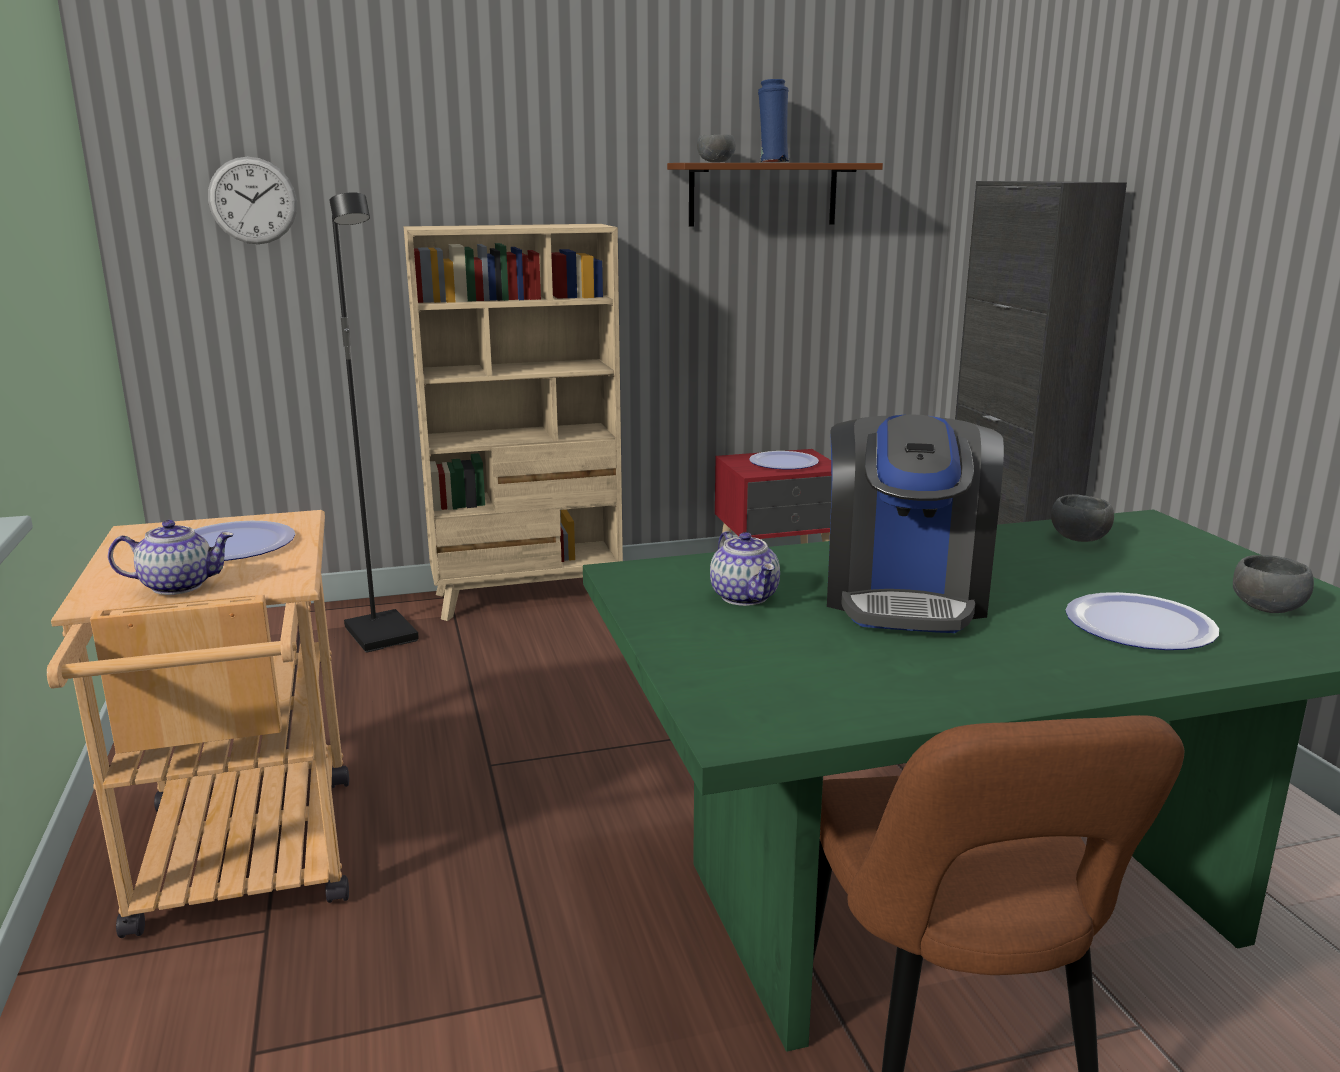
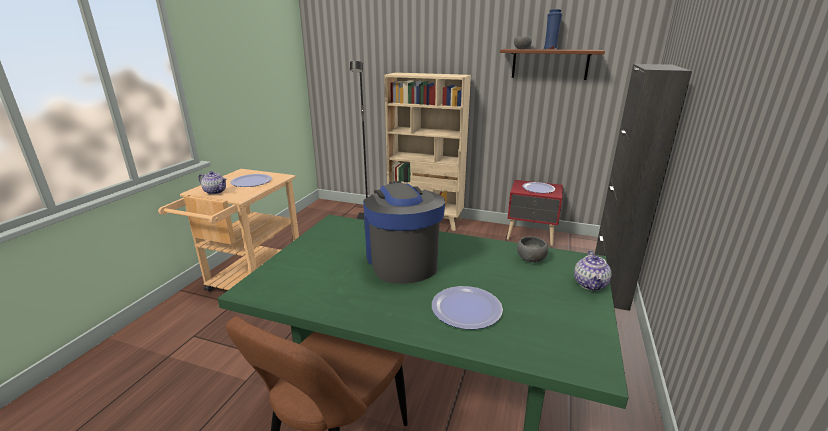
camera: 35 degrees right, 5 degrees up
(253, 201) = (349, 60): wall clock -> none
(745, 597) = (349, 242): teapot -> teapot (590, 284)
(905, 596) = (402, 261): coffee machine -> coffee machine turned 120 degrees clockwise
(1266, 607) = (548, 324): grey bowl -> none

